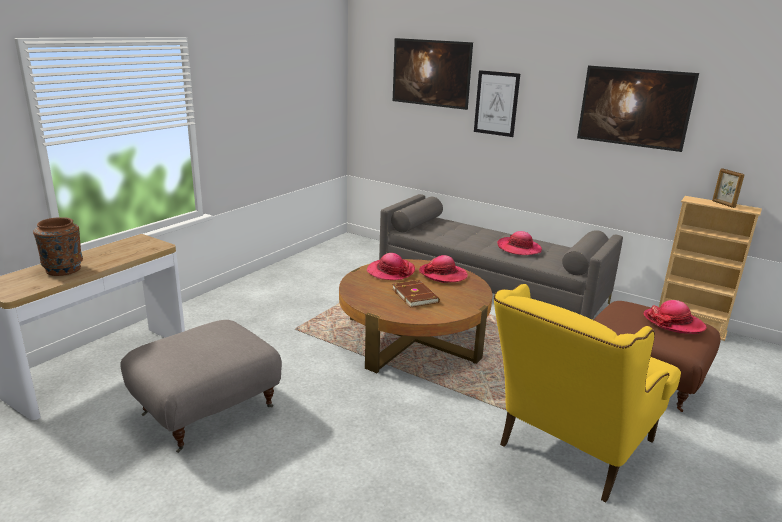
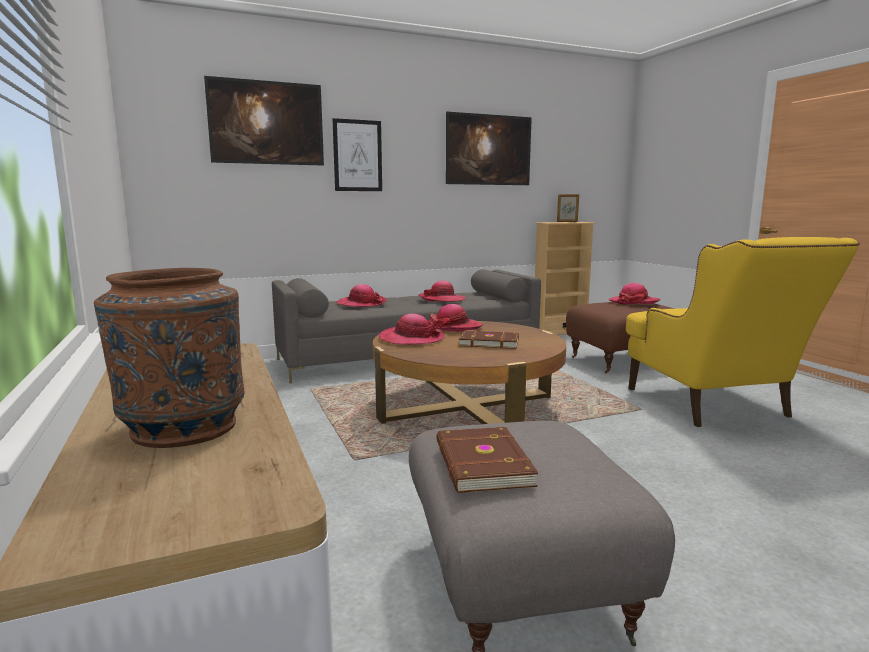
camera: 55 degrees left, 10 degrees down
(180, 338) = (480, 464): none -> brown book
(455, 231) = (361, 303): none -> hat

